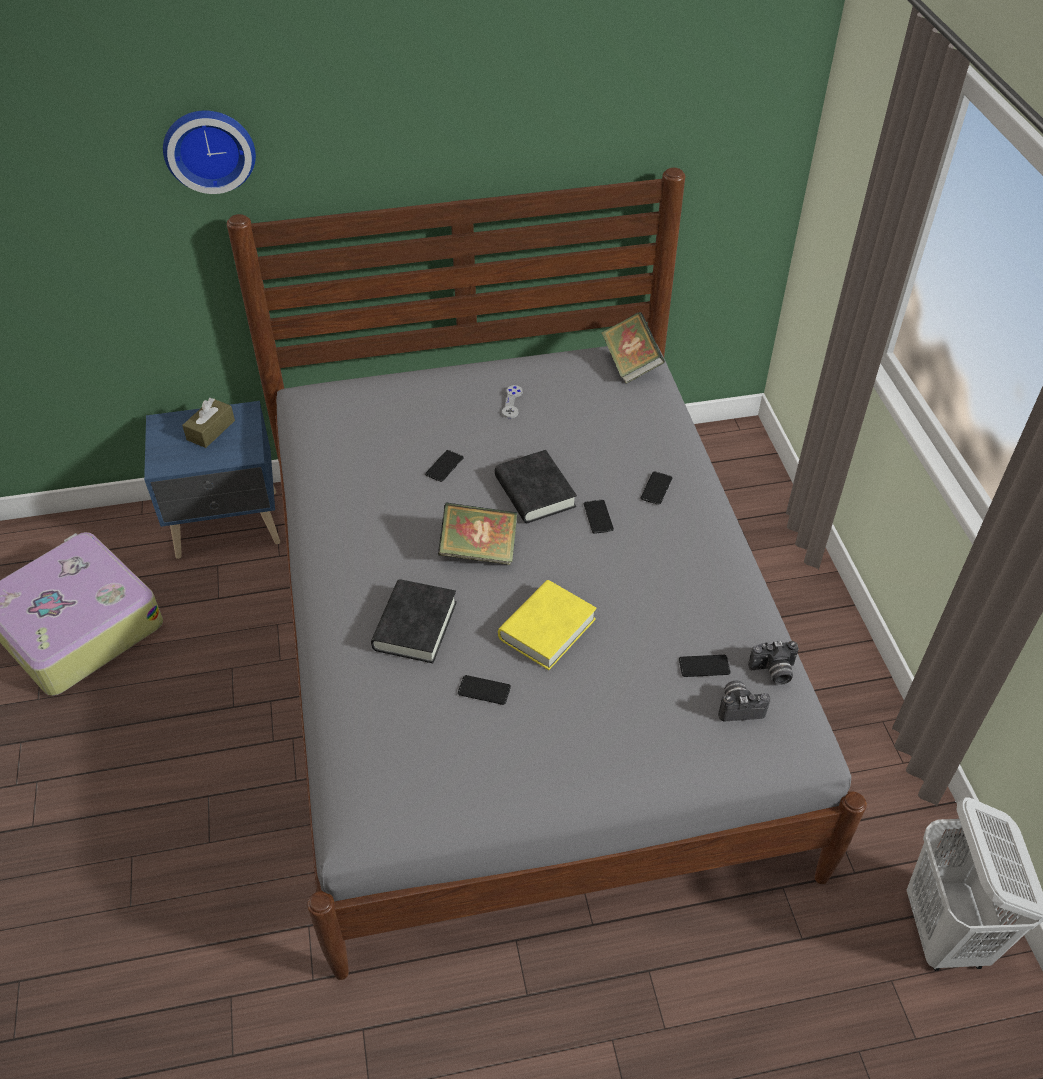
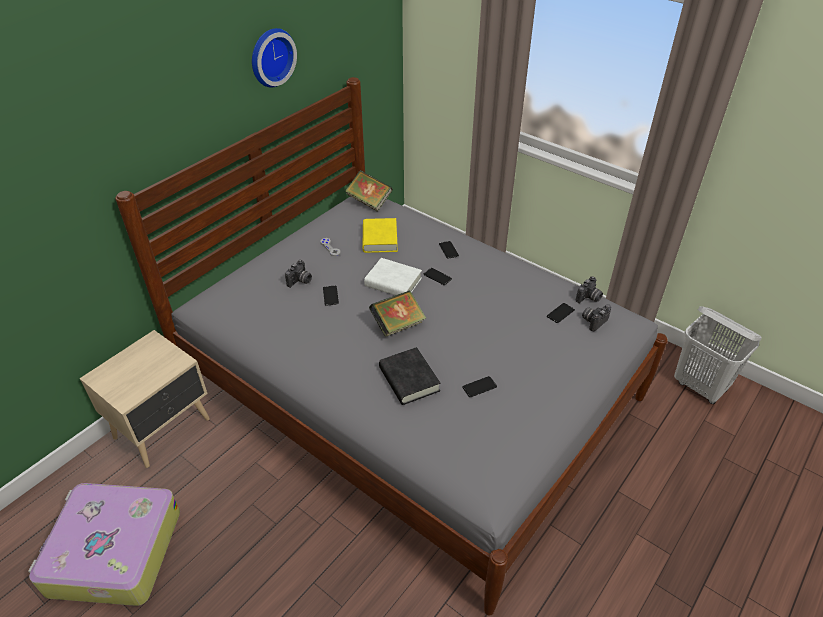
camera: 40 degrees left, 5 degrees down
(209, 148) = (89, 149): wall clock -> wall clock (270, 57)
(211, 430) = (139, 362): brown tissue box -> none
(229, 526) = (164, 428): blue nightstand -> beige nightstand
(431, 428) = (300, 281): none -> camera
(535, 492) = (393, 282): black book -> white book
(547, 629) = (474, 340): yellow book -> yellow book (380, 239)

